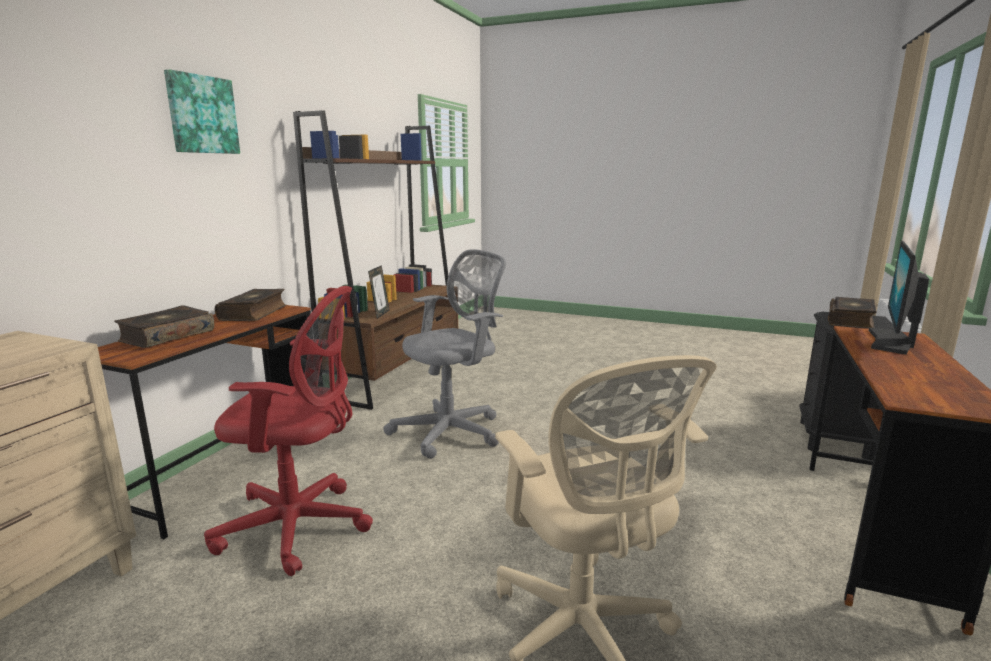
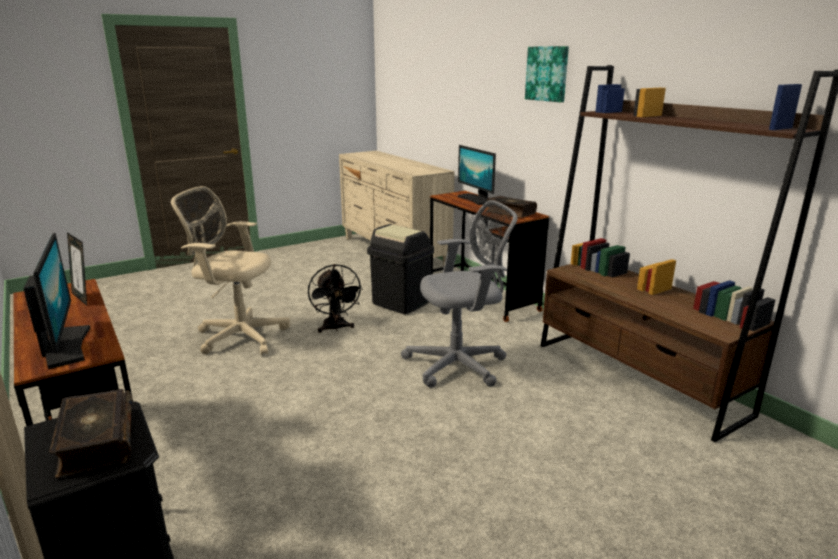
camera: 125 degrees right, 5 degrees up
(167, 336) = (476, 199): book -> monitor
(300, 527) = (400, 303): red office chair -> black trash can
(380, 314) = (580, 277): picture frame -> picture frame (83, 298)
(448, 543) = (335, 328): none -> black fan
(452, 431) = (460, 365): grey office chair -> grey office chair turned 105 degrees counterclockwise

